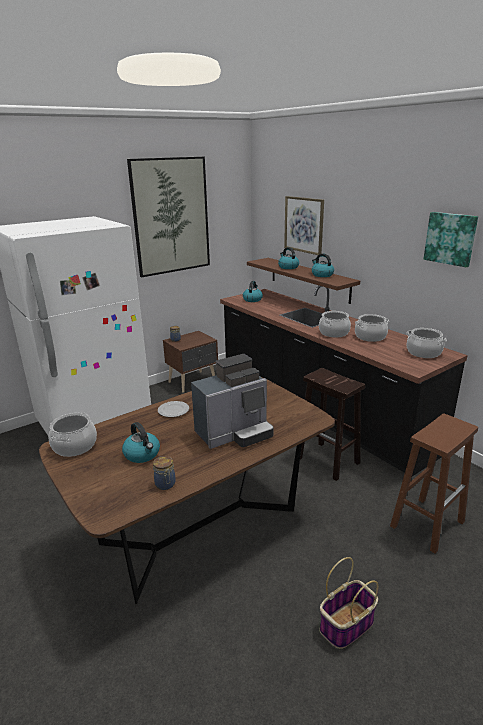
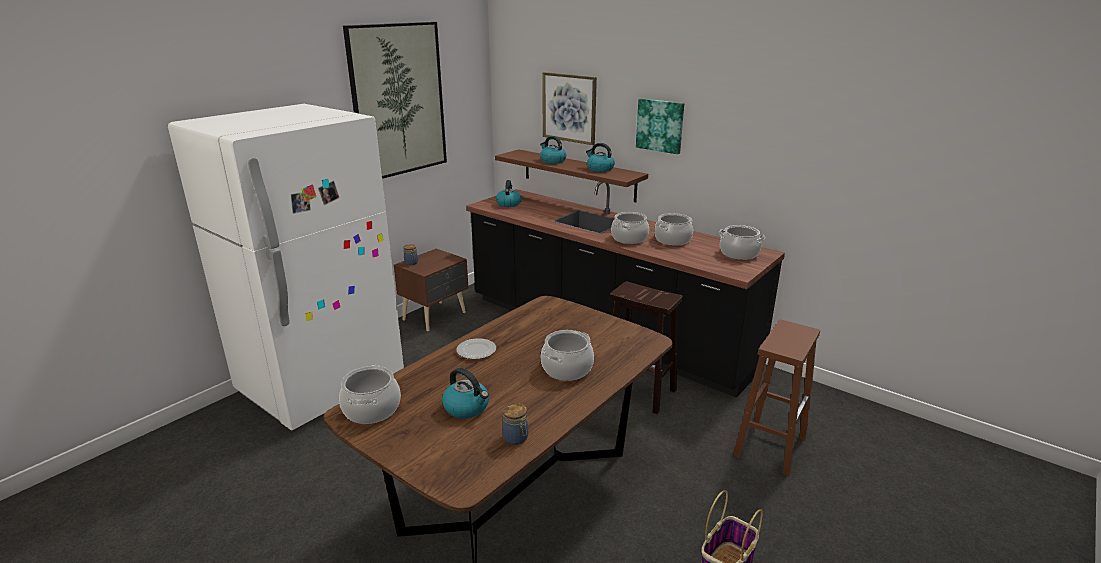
camera: 15 degrees left, 0 degrees up
(235, 433) = (566, 368): coffee machine -> cooking pot
(450, 238) = (759, 122): picture -> picture (660, 125)

